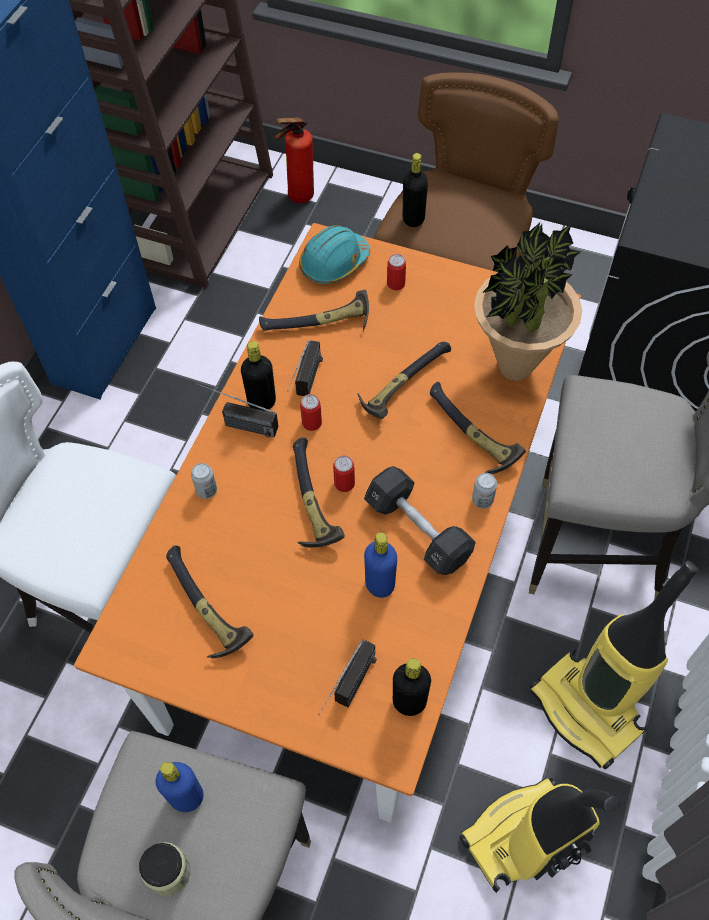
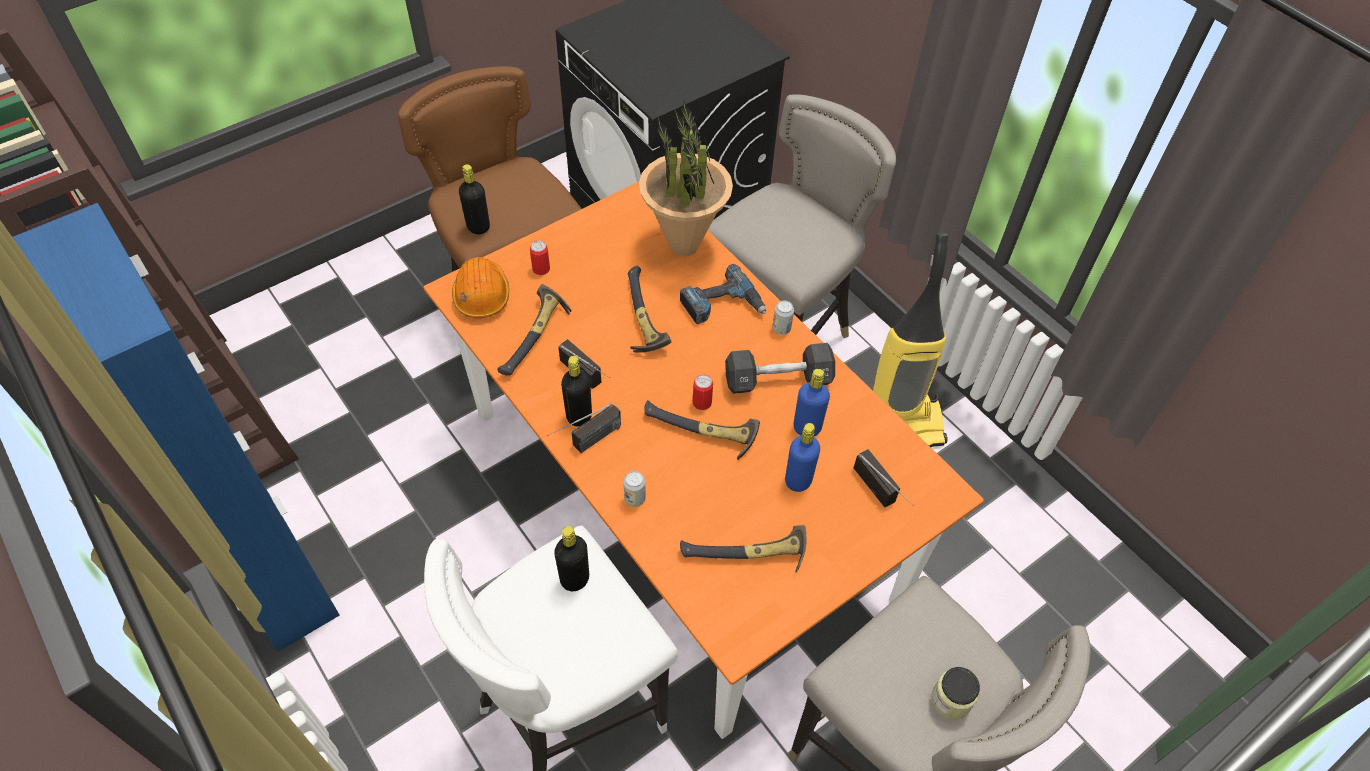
camera: 60 degrees left, 5 degrees down
(186, 797) = (895, 657): blue bottle -> blue bottle (798, 481)
(297, 197) = (271, 334): fire extinguisher -> none
(312, 423) = (628, 393): can -> none
(334, 263) = (482, 295): turquoise hard hat -> orange hard hat
(409, 702) = (913, 462): black bottle -> black bottle (574, 579)
(470, 437) = (722, 305): hammer -> power drill
(523, 838) = (965, 523): vacuum cleaner -> none

